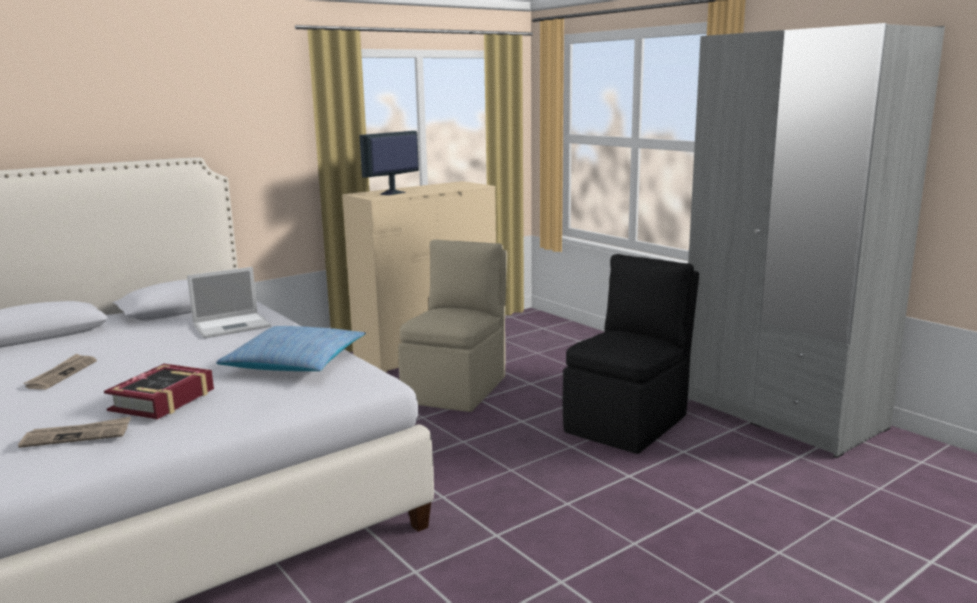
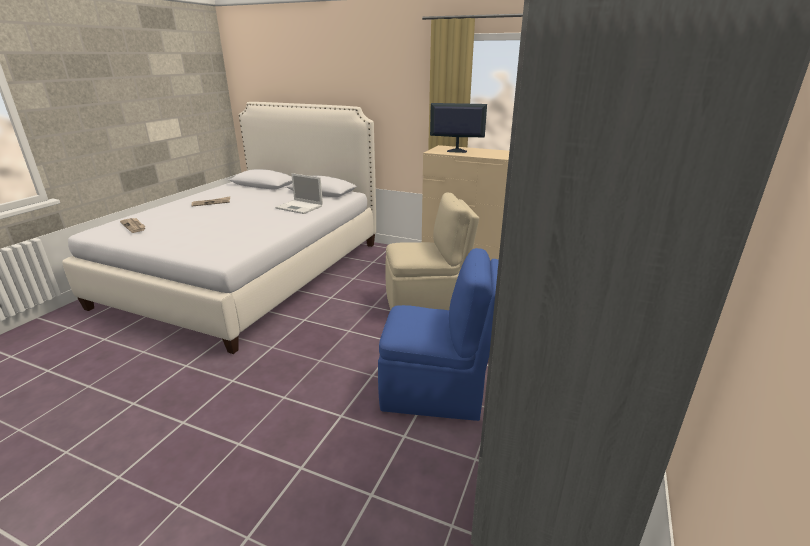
camera: 60 degrees right, 10 degrees up
(163, 400) = (178, 226): book -> none
(295, 362) = (247, 234): pillow -> none
(628, 423) = (435, 392): black chair -> blue chair

